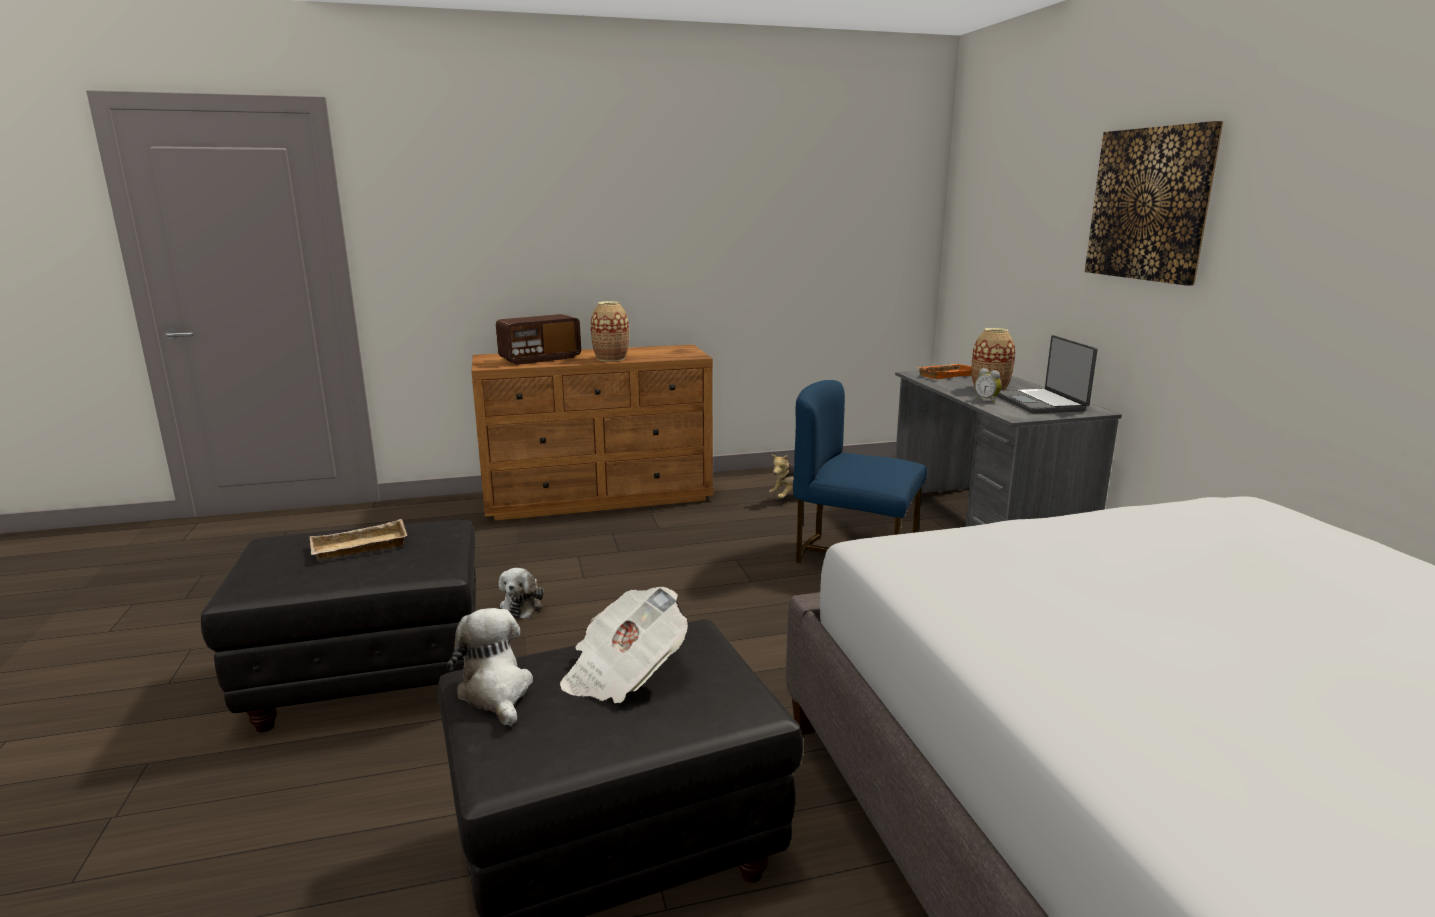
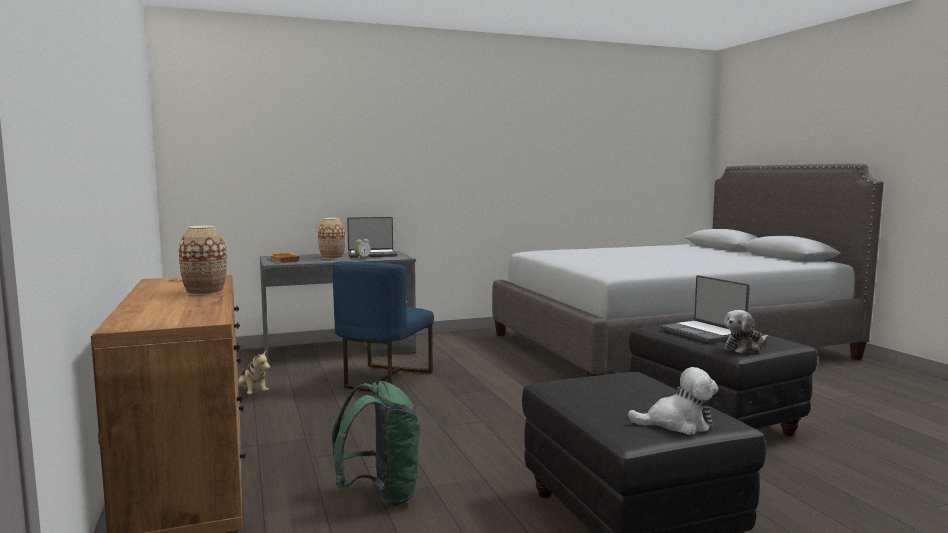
camera: 95 degrees left, 10 degrees down
(359, 548) = (621, 399): beige tray -> none
(517, 563) = (381, 495): none -> green backpack
(523, 606) = (477, 478): plush toy -> plush toy (677, 424)
(540, 359) = (176, 308): radio -> none
(623, 673) = (703, 333): newspaper -> laptop
(1150, 204) = (385, 141): picture -> none

